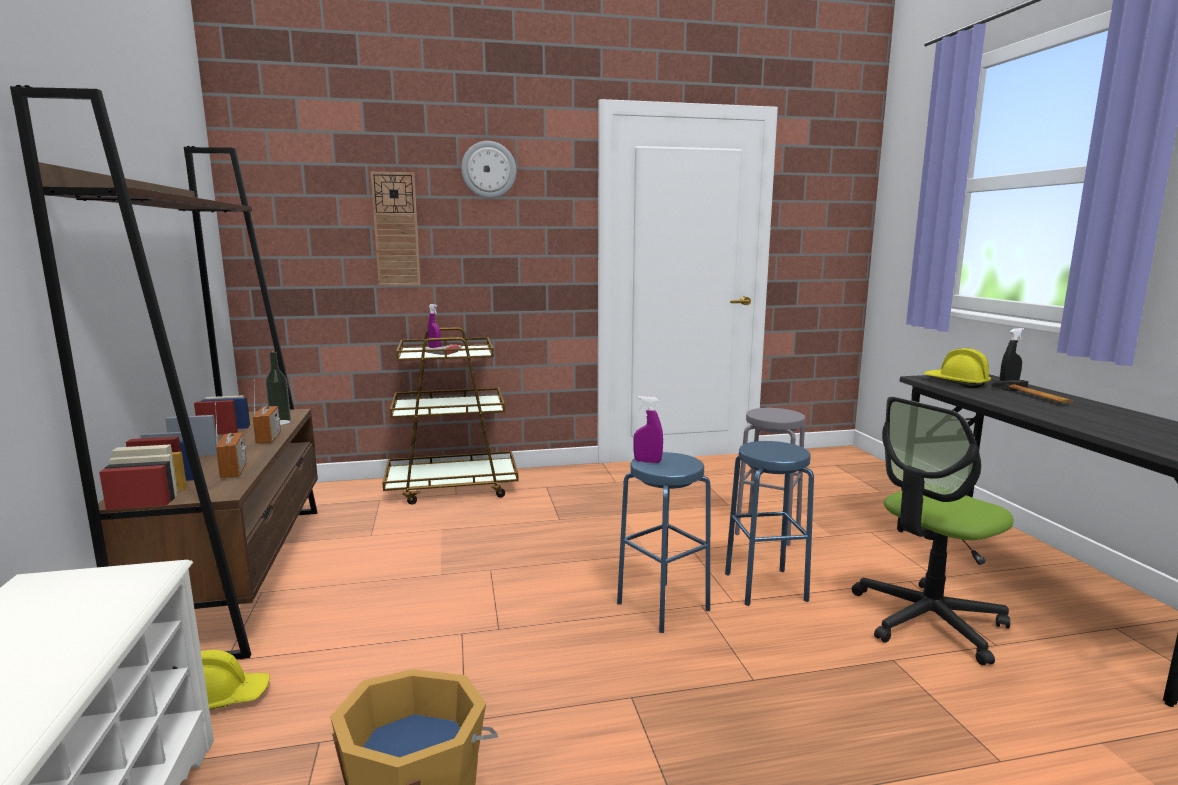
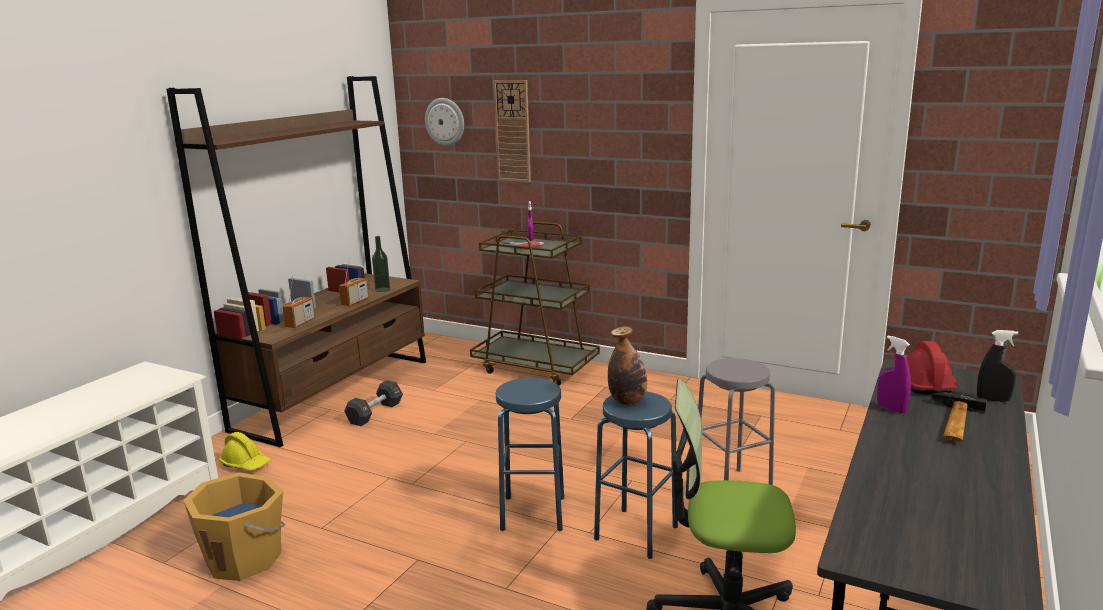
camera: 40 degrees right, 5 degrees up
(333, 577) = (375, 413): none -> black dumbbell
(488, 169) = (588, 75): wall clock -> wall clock (445, 121)
(647, 461) = (517, 384): purple spray bottle -> purple spray bottle (891, 409)
(763, 450) = (627, 401): none -> bottle
(956, 383) = (922, 382): yellow hard hat -> red hard hat

